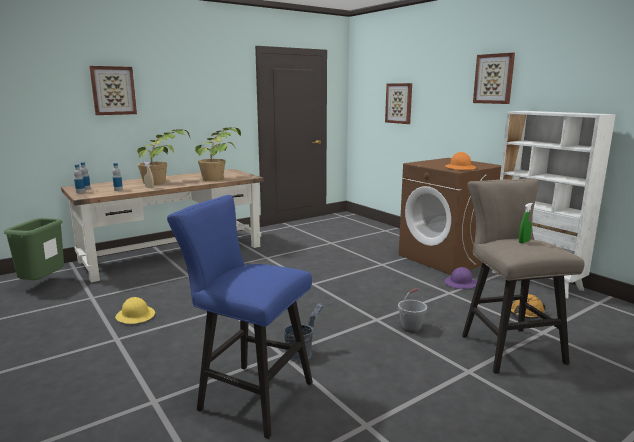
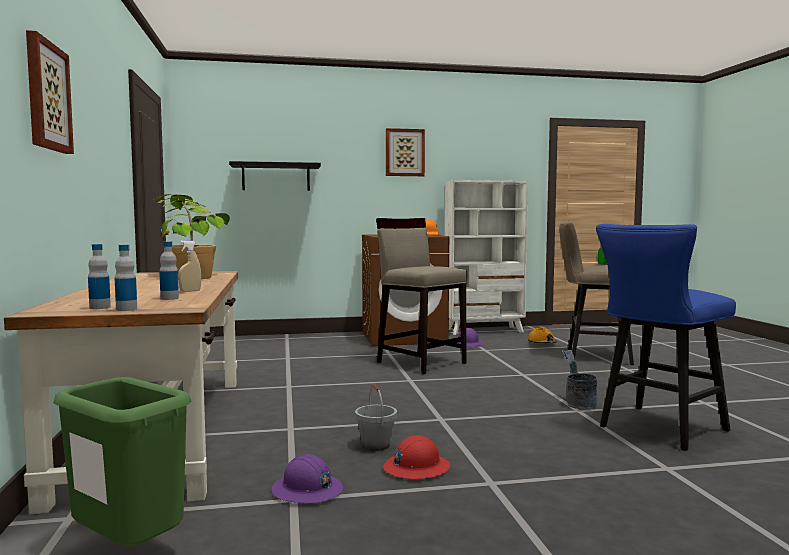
camera: 65 degrees left, 10 degrees down
(102, 298) = (307, 491): none -> purple hard hat
(135, 316) = (416, 468): yellow hard hat -> red hard hat
(165, 181) = (149, 287): potted plant -> none
(369, 278) = (421, 362): none -> beige stool
(399, 103) = (276, 177): picture -> black shelf
(411, 327) = (547, 369): grey bucket -> grey bucket (375, 445)

